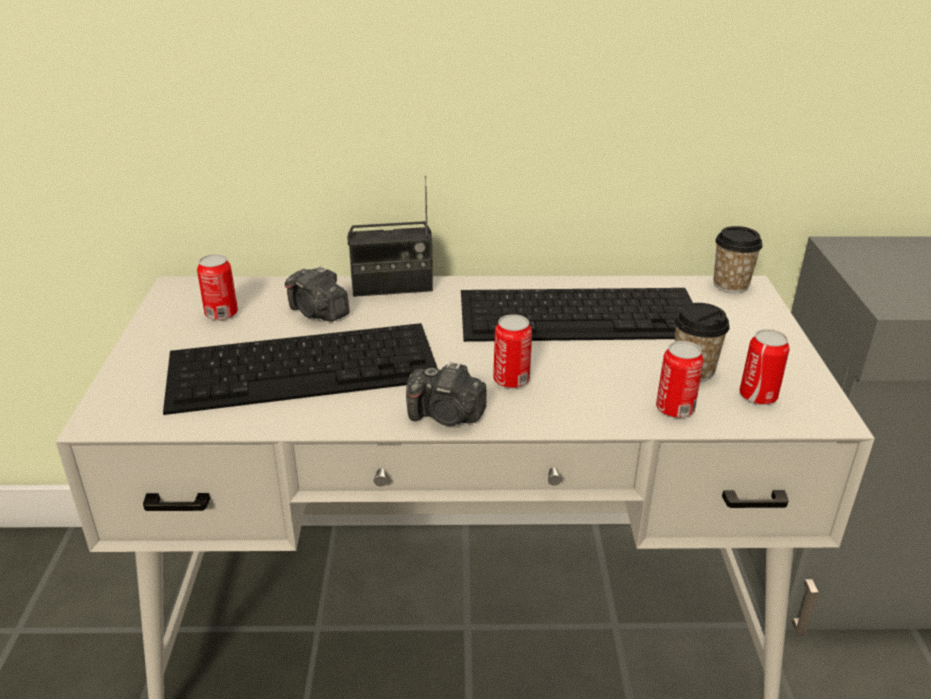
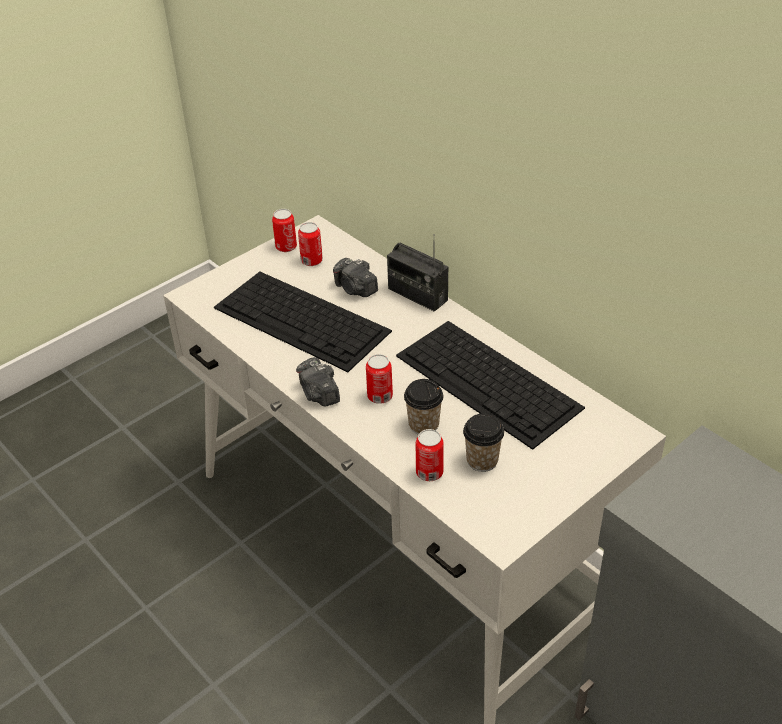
camera: 50 degrees right, 10 degrees up
(318, 313) = (355, 289): camera -> camera turned 45 degrees counterclockwise
(730, 285) = (622, 426): cup -> cup (423, 425)
(758, 396) = (487, 500): can -> can (286, 247)

